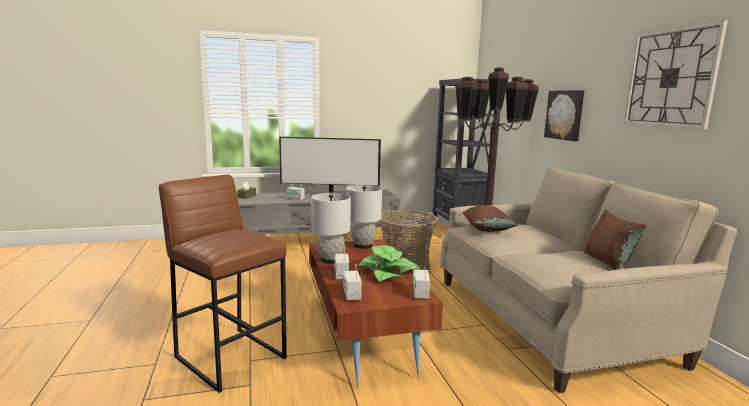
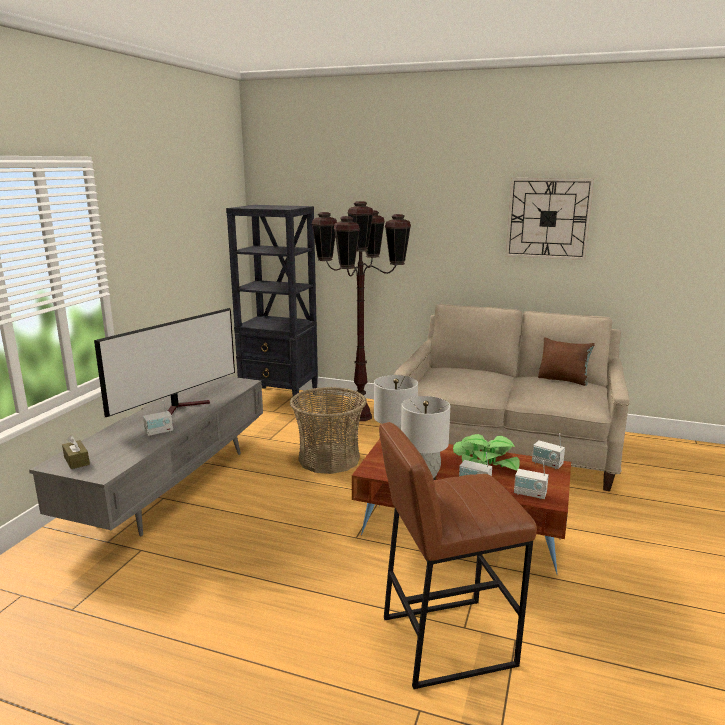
camera: 55 degrees left, 5 degrees up
(487, 230) = (451, 385): brown pillow -> none
(565, 115) = (424, 248): picture -> none

